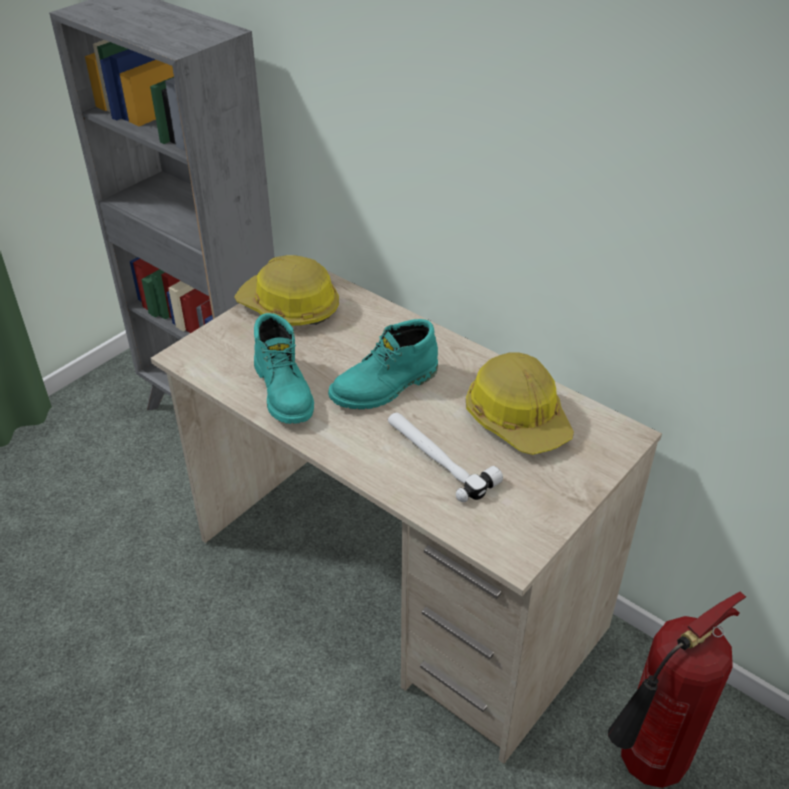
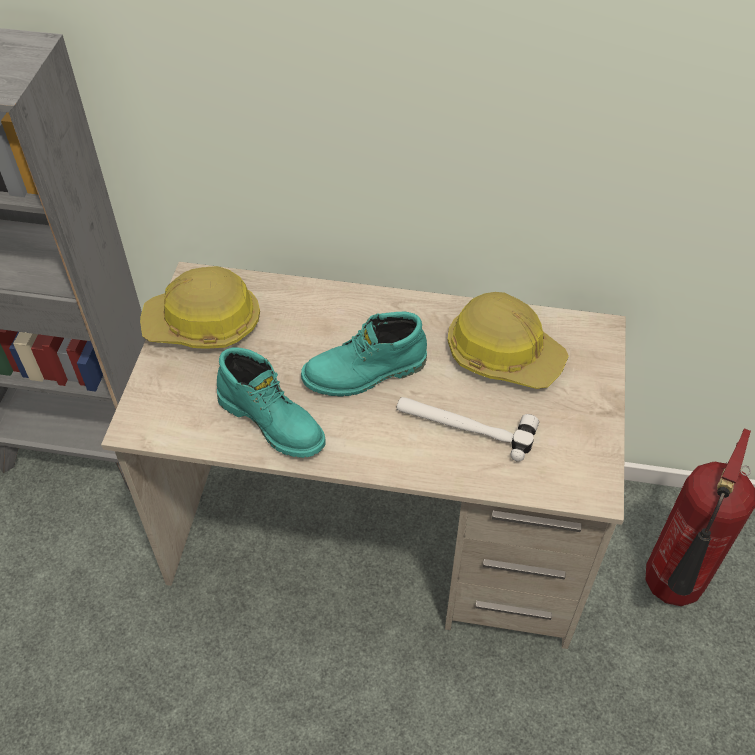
camera: 30 degrees left, 10 degrees up
(385, 387) = (365, 374): turquoise boot -> turquoise boot turned 45 degrees clockwise

